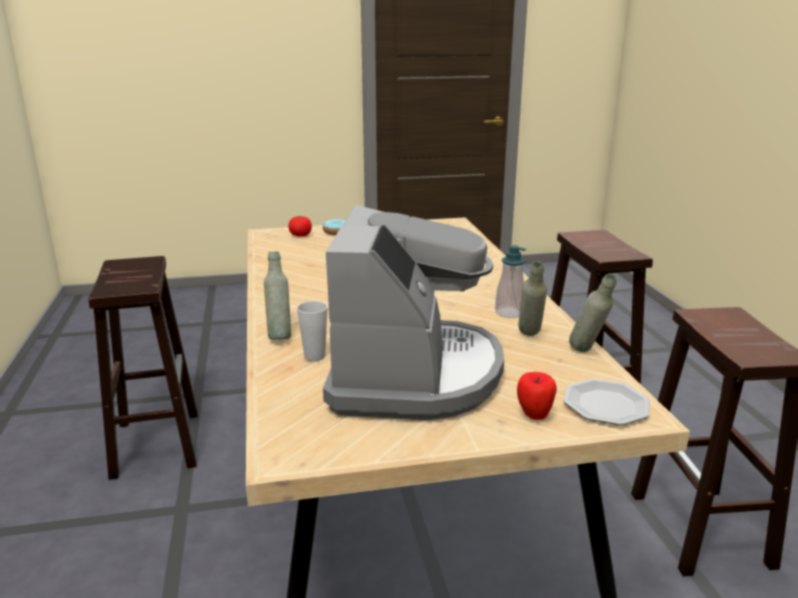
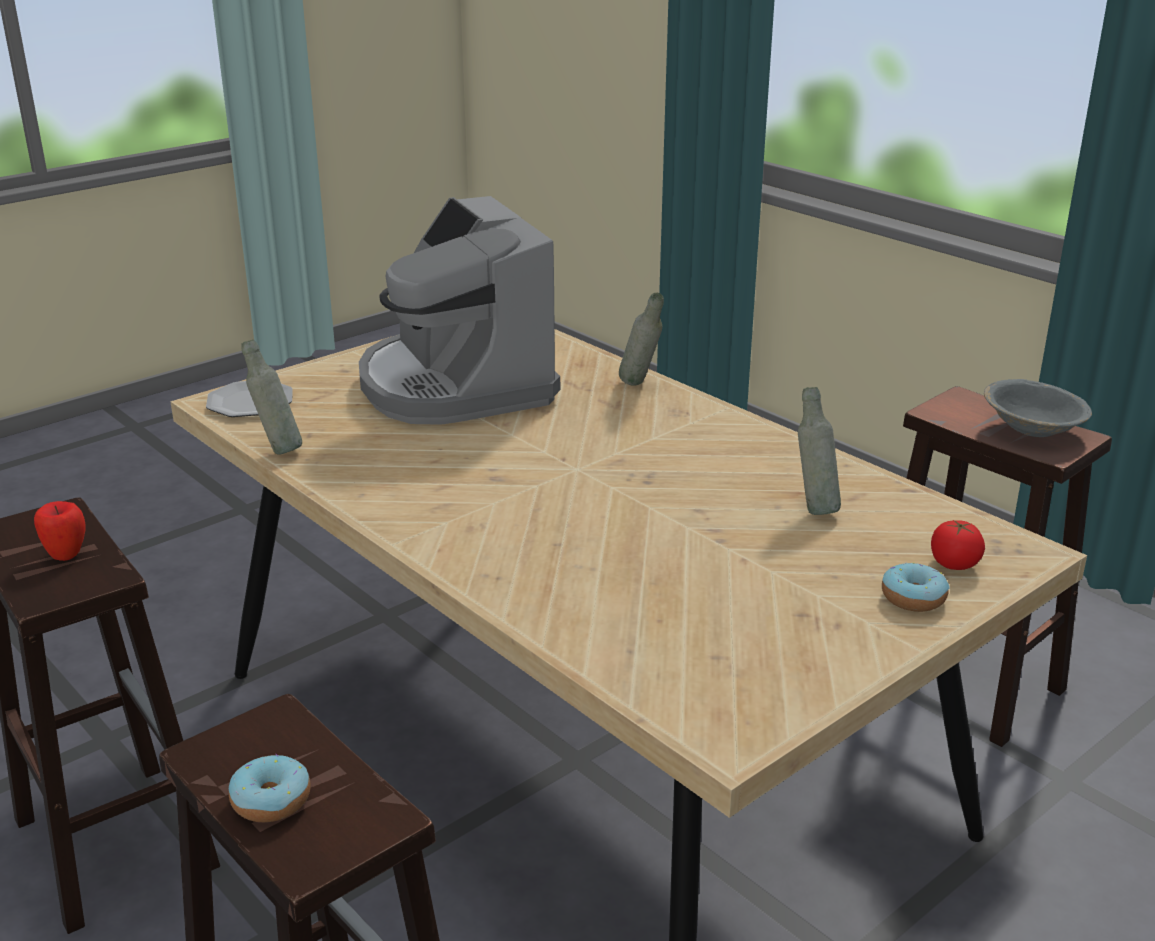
camera: 150 degrees right, 5 degrees up
(126, 270) = (1032, 429): none -> grey bowl
(314, 356) = (572, 377): cup -> none
(509, 313) = (402, 483): soap dispenser -> none
(530, 337) = (356, 453): grey bottle -> grey bottle (814, 508)
(534, 416) = (316, 379): apple -> apple (66, 555)
(610, 244) = (271, 801): none -> donut

